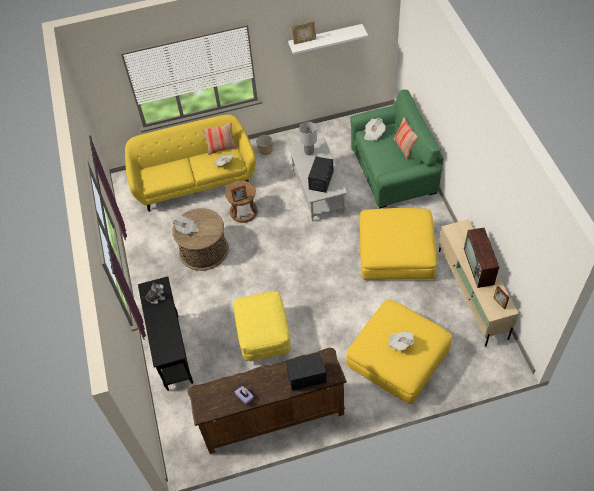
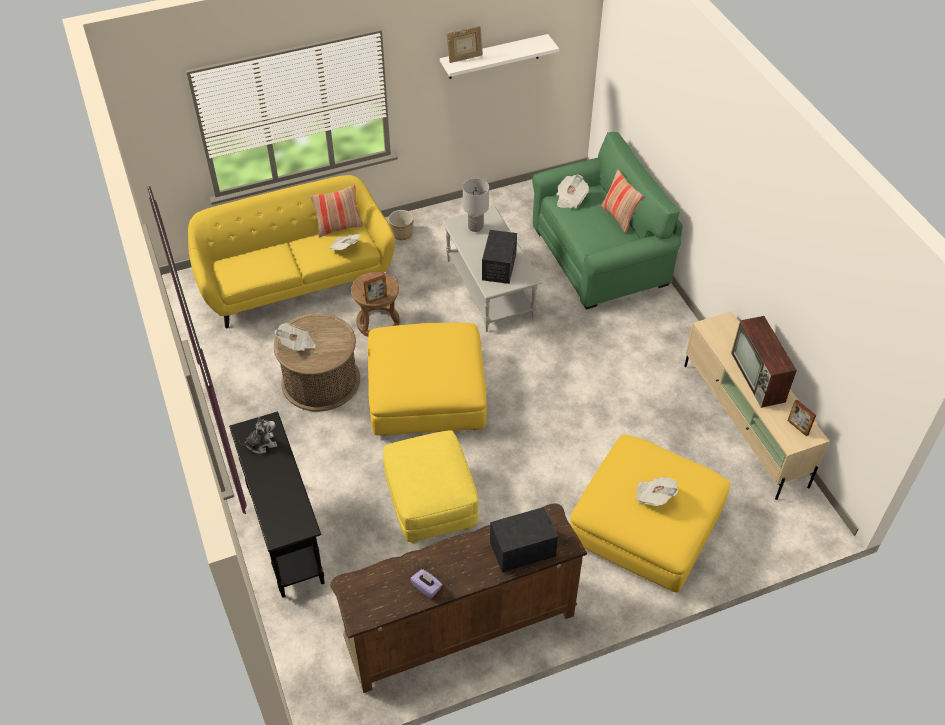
camera: 10 degrees left, 5 degrees down
(396, 252) = (620, 371): yellow ottoman -> yellow ottoman (426, 393)

